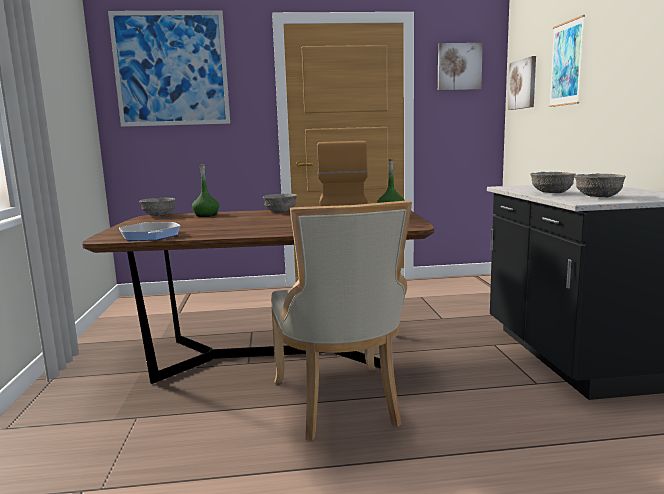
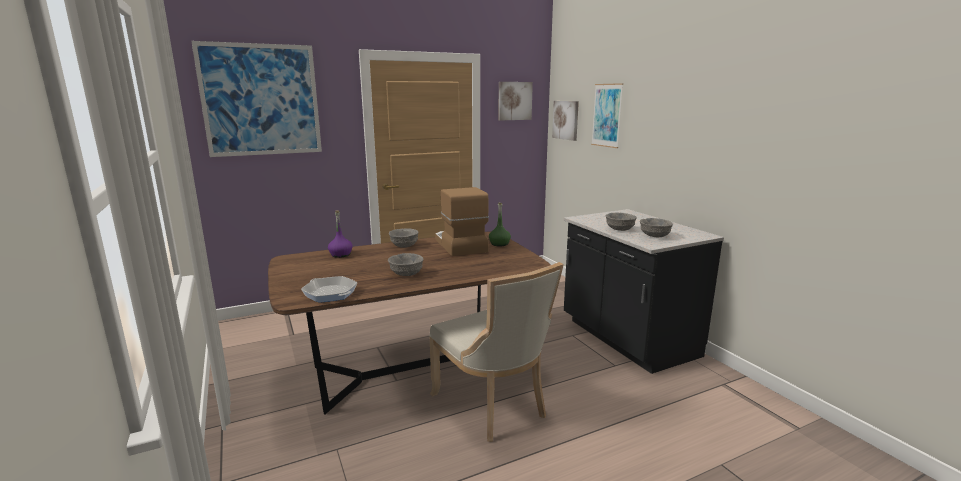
camera: 20 degrees left, 5 degrees up
(158, 215) = (293, 257): grey bowl -> grey bowl (406, 274)
(206, 215) = (341, 255): green bottle -> purple bottle

